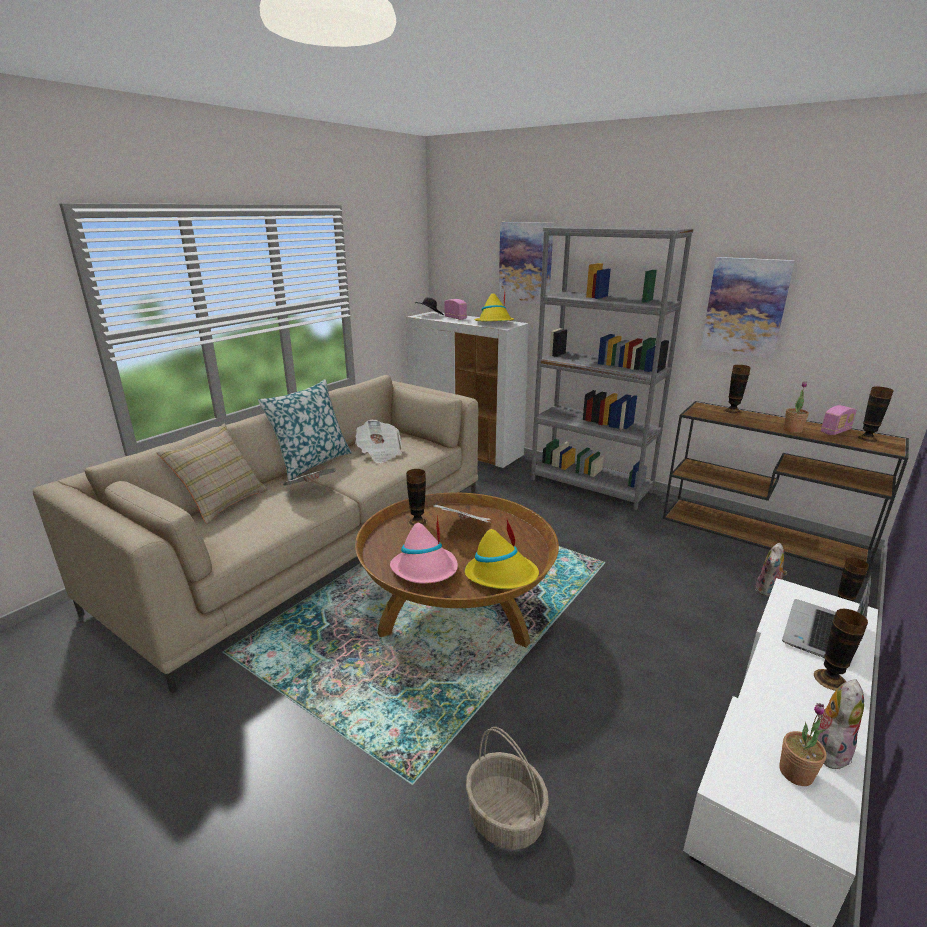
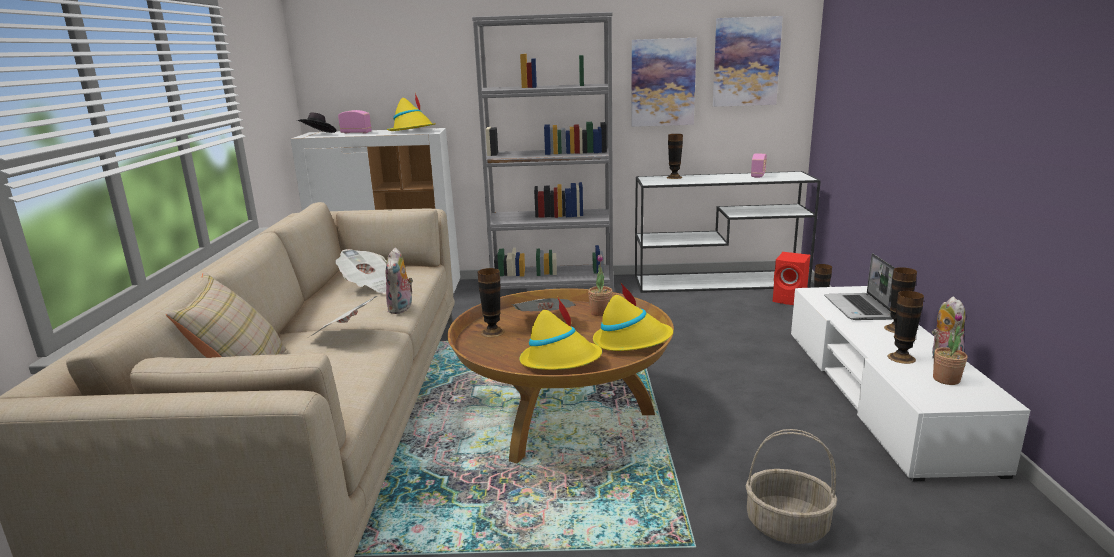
camera: 35 degrees left, 5 degrees down
(312, 463) = (297, 315): pillow -> none
(425, 570) = (561, 360): pink hat -> yellow hat
(525, 263) = (431, 62): picture -> picture (746, 62)
(763, 534) = (721, 281): brown console table -> white console table
(768, 591) = (766, 314): plush toy -> plush toy (401, 309)
(792, 430) = (732, 179): potted plant -> potted plant (600, 312)
(821, 583) = (790, 299): none -> red speaker
(867, 439) = (782, 176): vase -> vase (901, 358)

